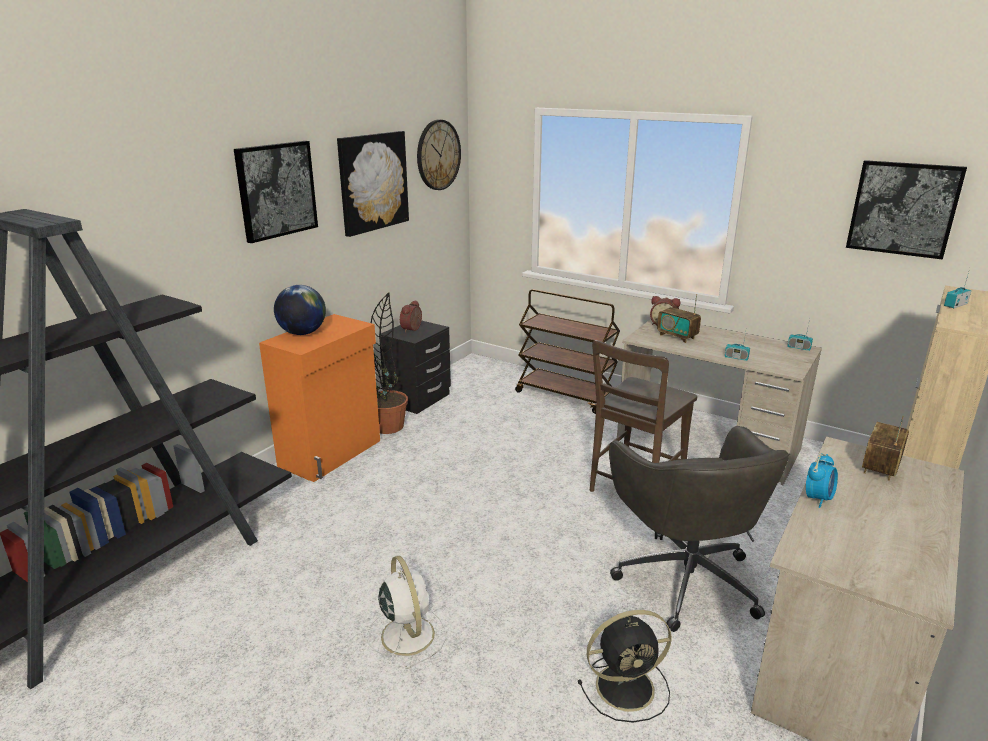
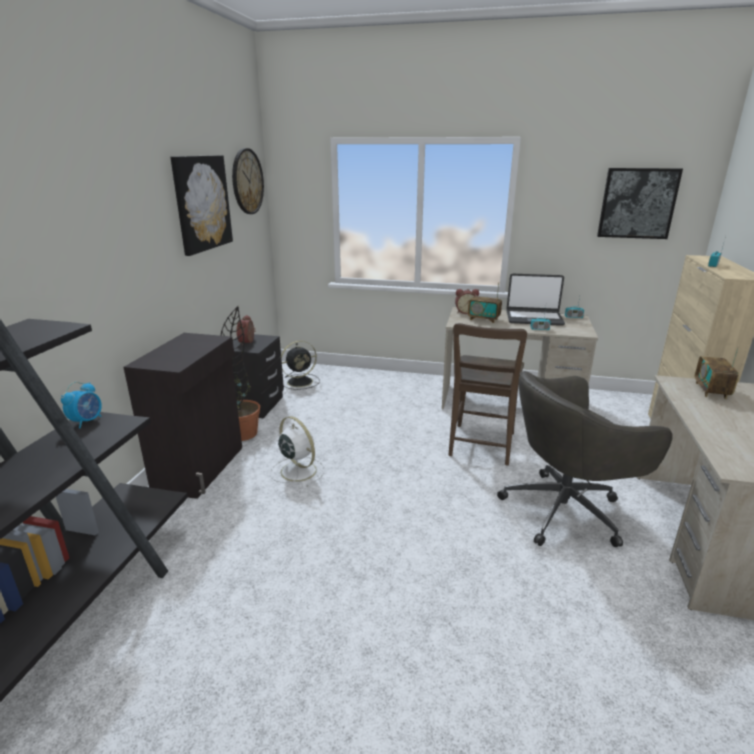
camera: 20 degrees left, 0 degrees up
(276, 190) = (122, 206): picture -> none
(302, 333) = (165, 352): globe -> none
(332, 453) = (201, 468): orange cabinet -> black cabinet
(407, 633) = (374, 624): white fan -> white fan (297, 470)
(566, 396) = (381, 383): brown cart -> none
(627, 686) = (588, 616): black fan -> black fan (301, 381)
(685, 578) = (566, 510): grey office chair -> grey office chair turned 105 degrees clockwise
(743, 343) = (534, 318): none -> laptop
(818, 498) = (698, 421): alarm clock -> alarm clock (87, 421)

